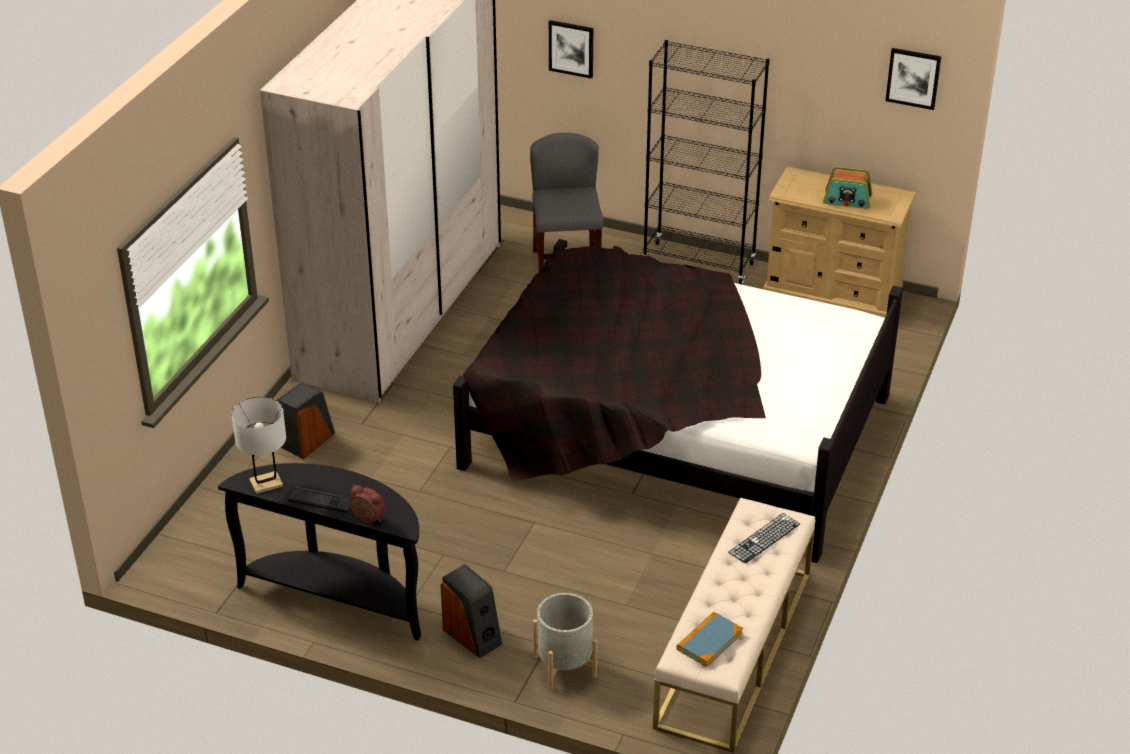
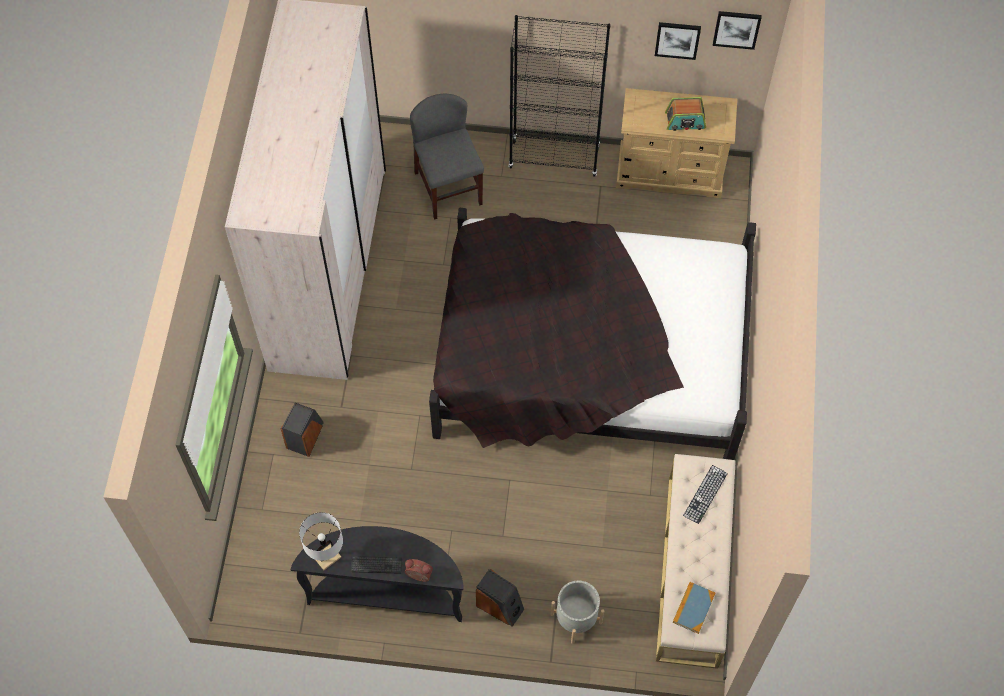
camera: 15 degrees left, 25 degrees up
(571, 48) = (427, 21): picture -> picture (677, 39)

